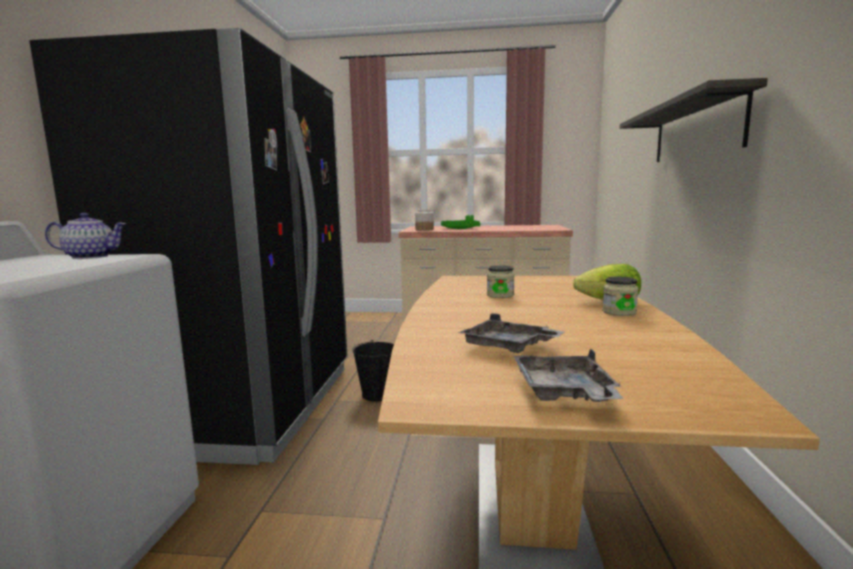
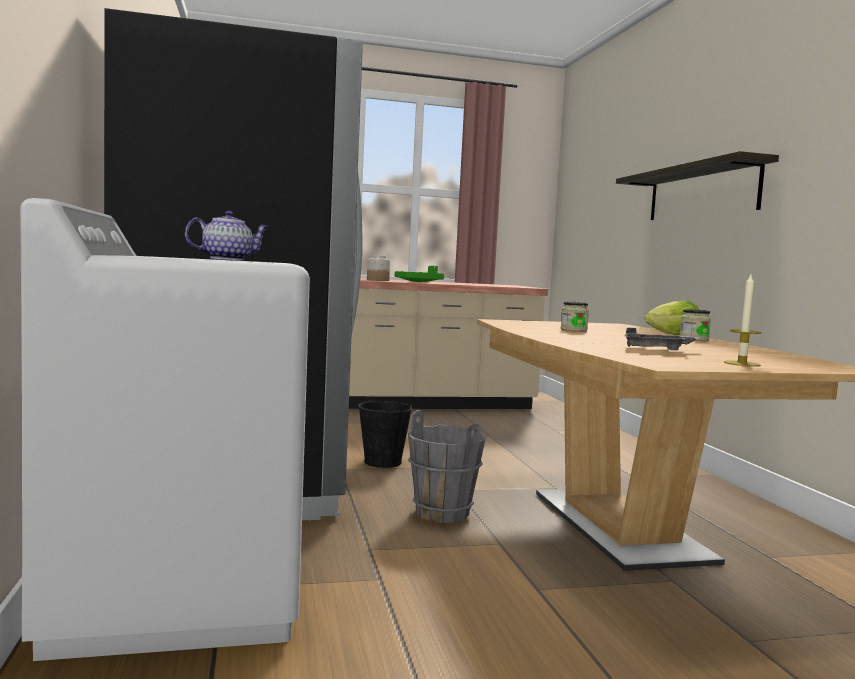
camera: 20 degrees left, 5 degrees down
(370, 466) = (442, 513): none -> grey bucket
(564, 393) = (742, 364): grey tray -> candle

